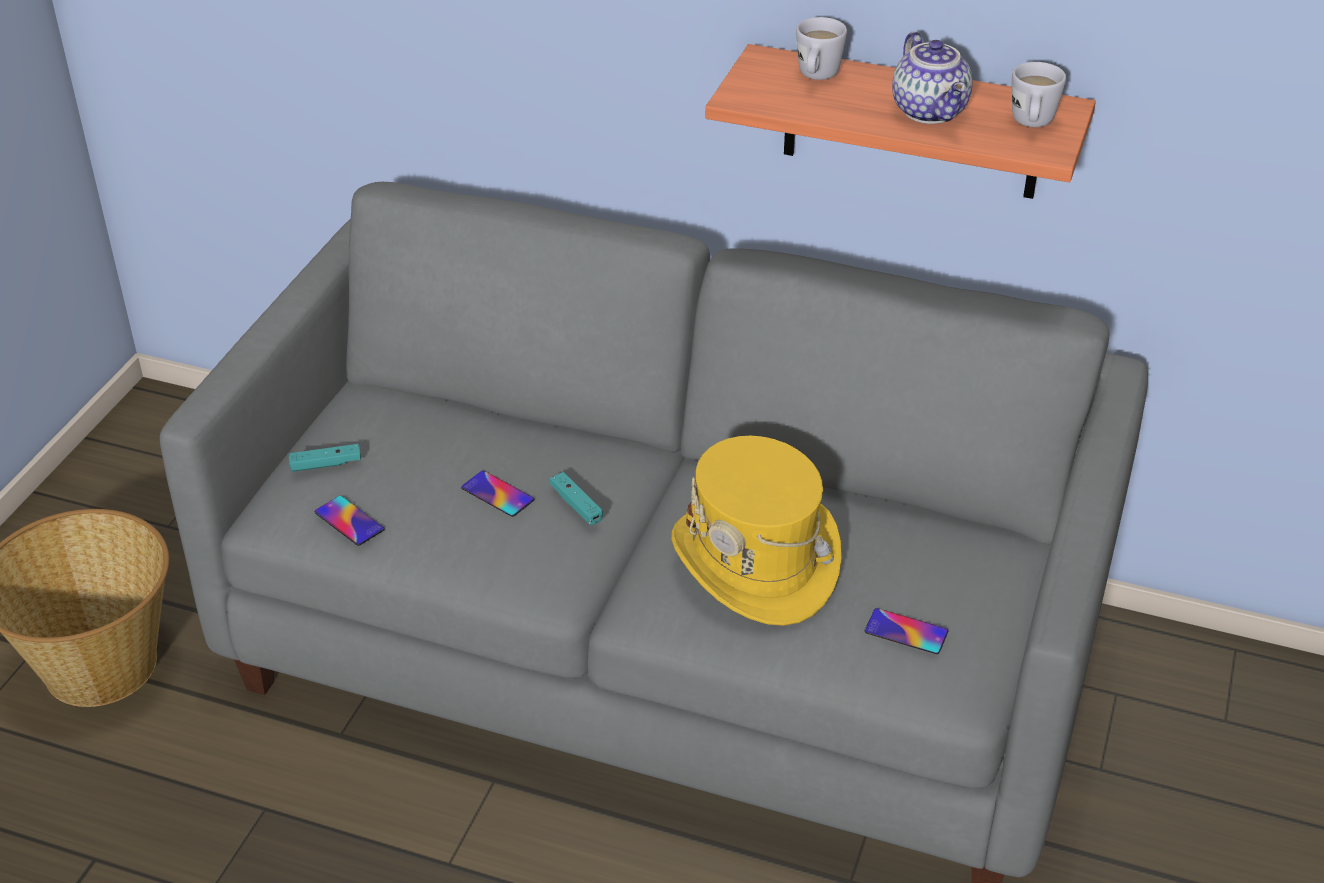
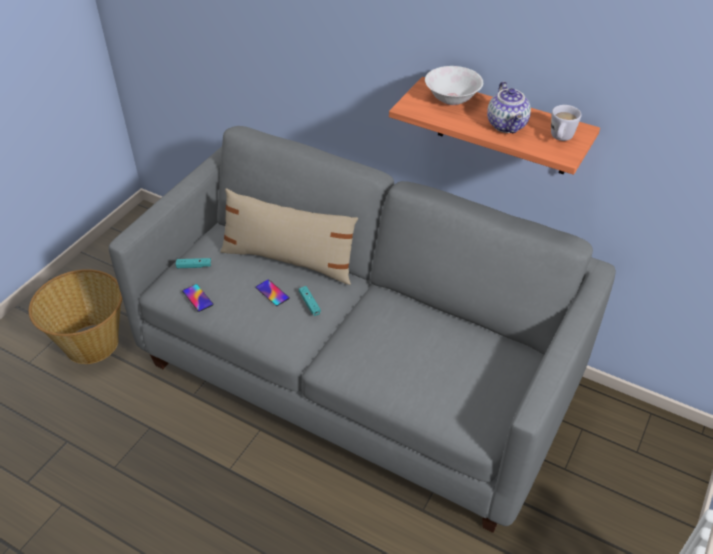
camera: 10 degrees right, 5 degrees up
(514, 432) = (289, 260): none -> beige pillow
(755, 562) = (391, 347): yellow hat -> none
(816, 77) = (452, 99): white mug -> white bowl
(906, 632) = (459, 396): phone -> none

